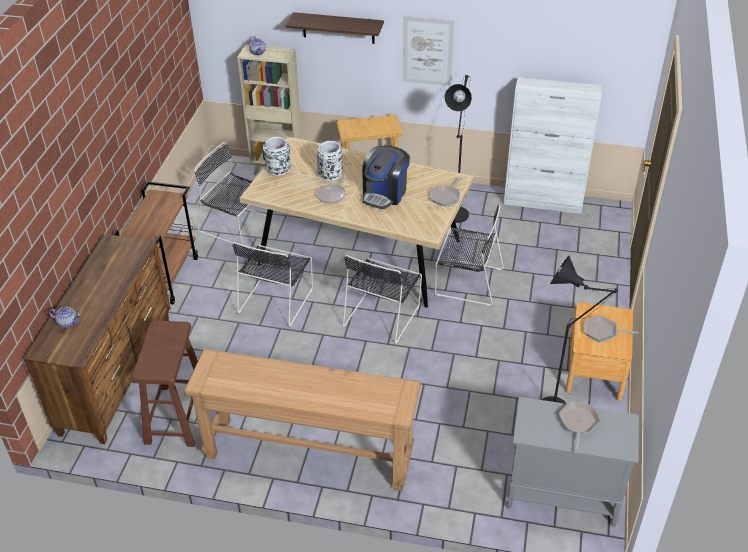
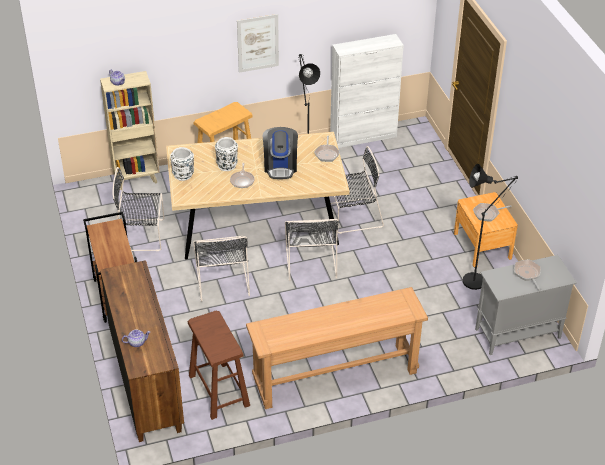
camera: 30 degrees left, 0 degrees up
(338, 28) = (182, 43): shelf -> none

